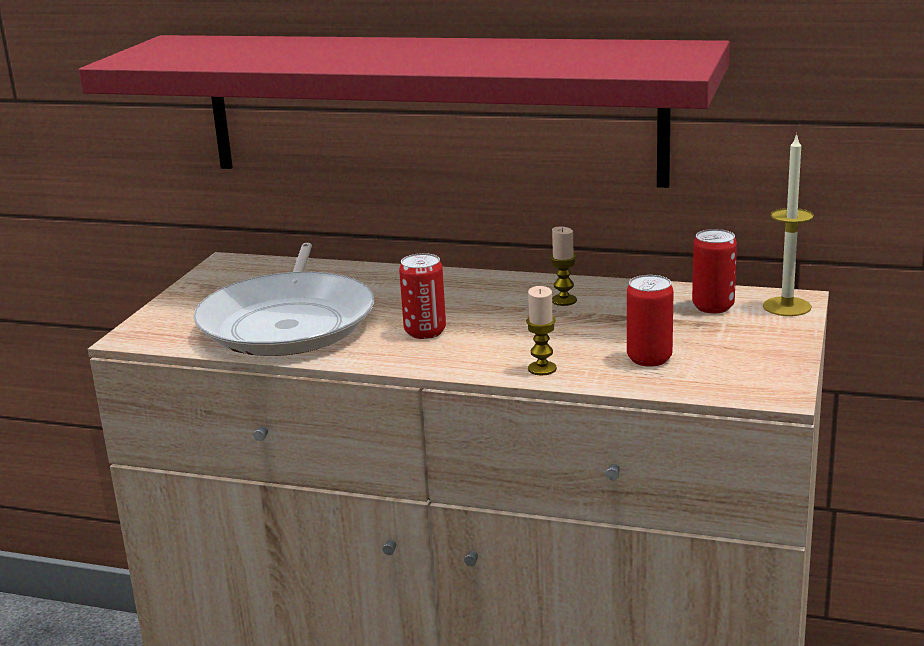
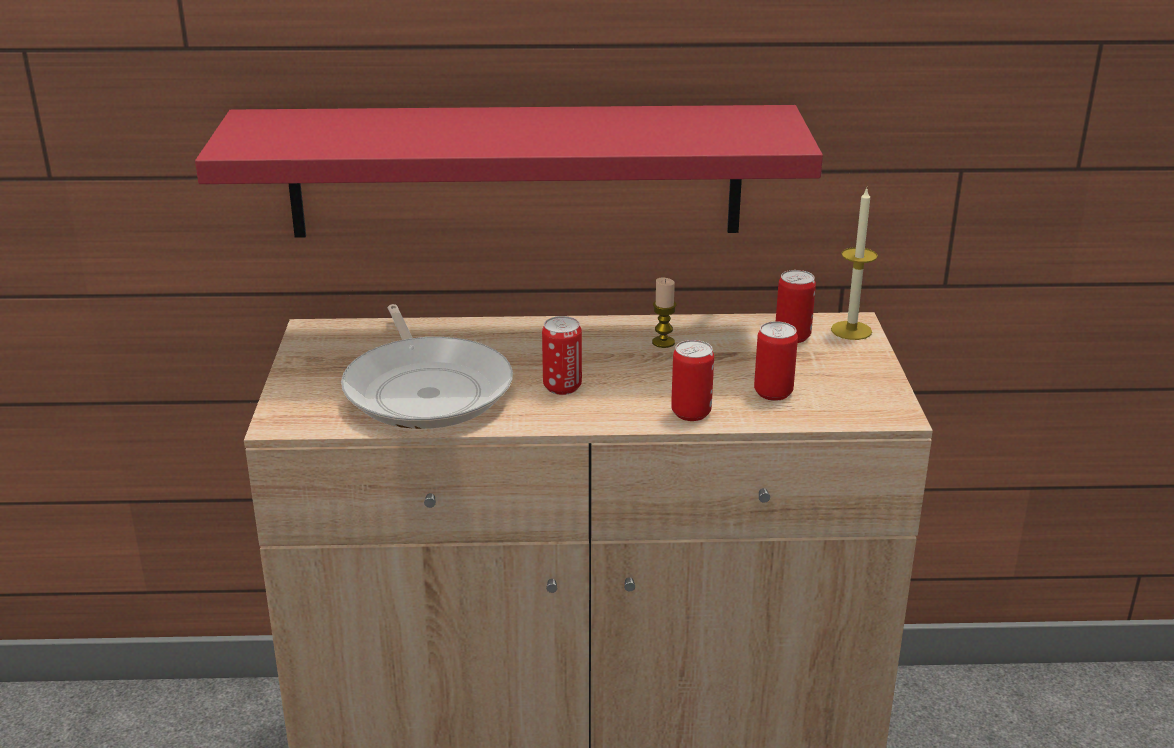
camera: 20 degrees left, 5 degrees up
(542, 369) = (691, 413): candle -> can

